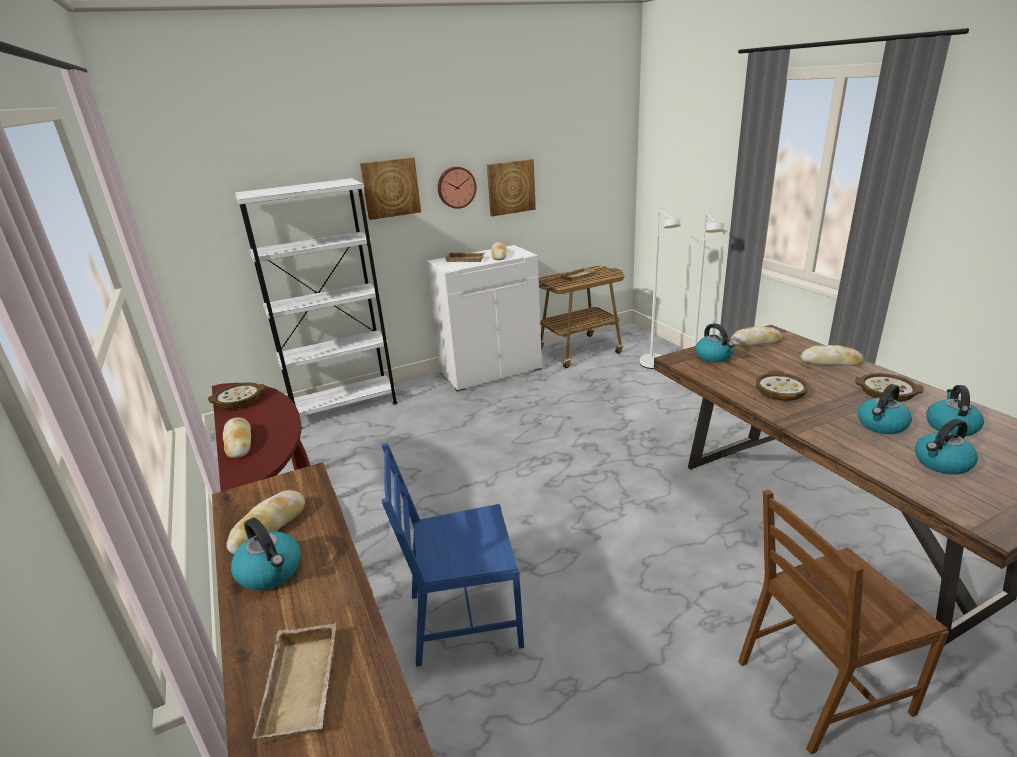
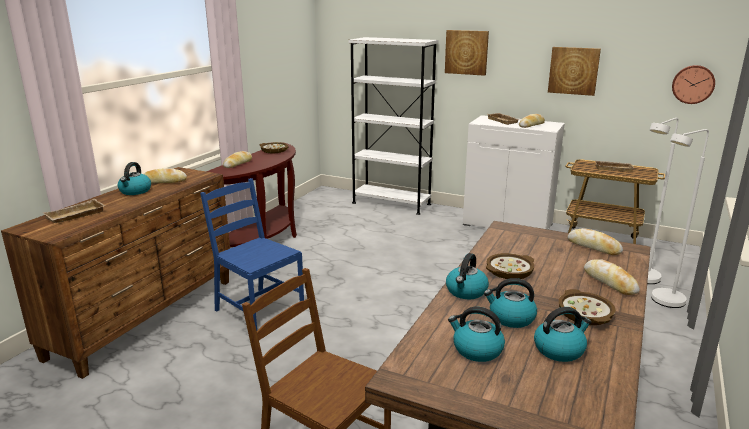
camera: 50 degrees right, 5 degrees down
(456, 187) = (521, 61): wall clock -> wall clock (693, 84)
(714, 356) = (533, 238): kettle -> kettle (466, 291)

